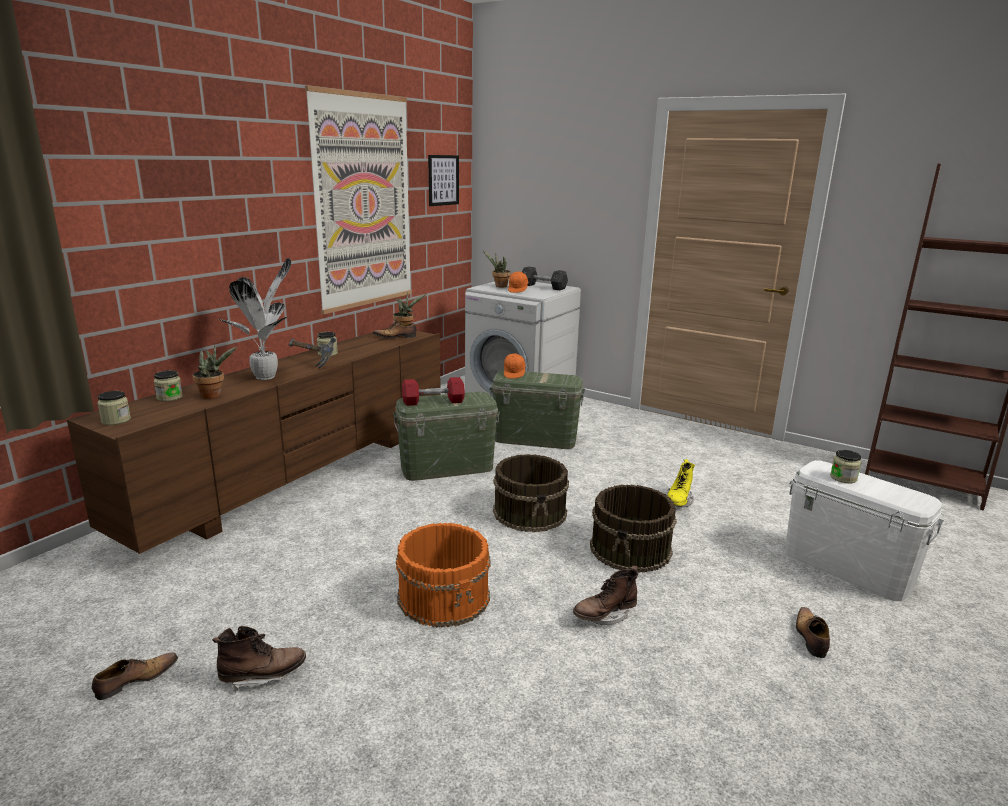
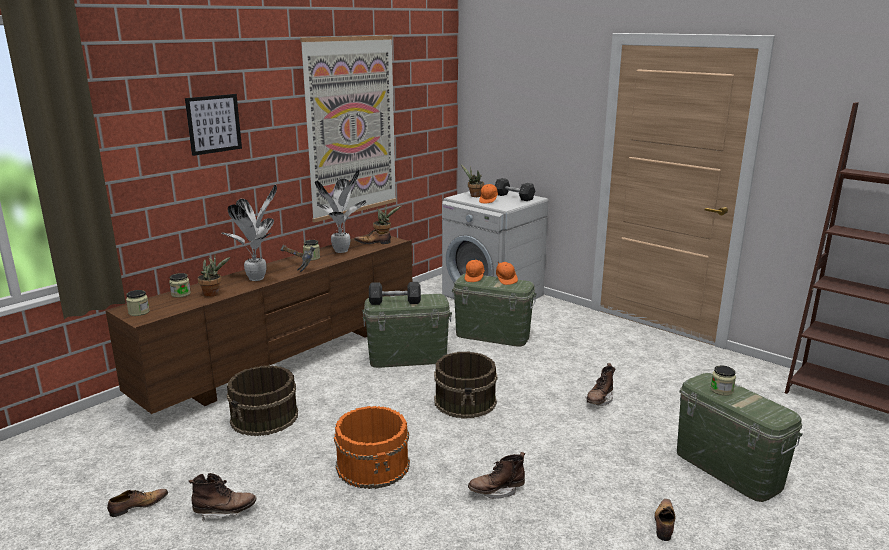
camera: 10 degrees right, 0 degrees up
(362, 346) = (342, 251): none -> potted plant
(433, 402) = (395, 302): red dumbbell -> grey dumbbell
(443, 180) = (428, 101): picture -> picture (213, 124)
(550, 375) = (506, 280): none -> orange cap
(631, 549) = (540, 439): brown bucket -> brown bucket (265, 417)
(678, 501) = (599, 400): yellow boot -> brown boot
(848, 567) = (728, 469): white storage box -> green storage box

